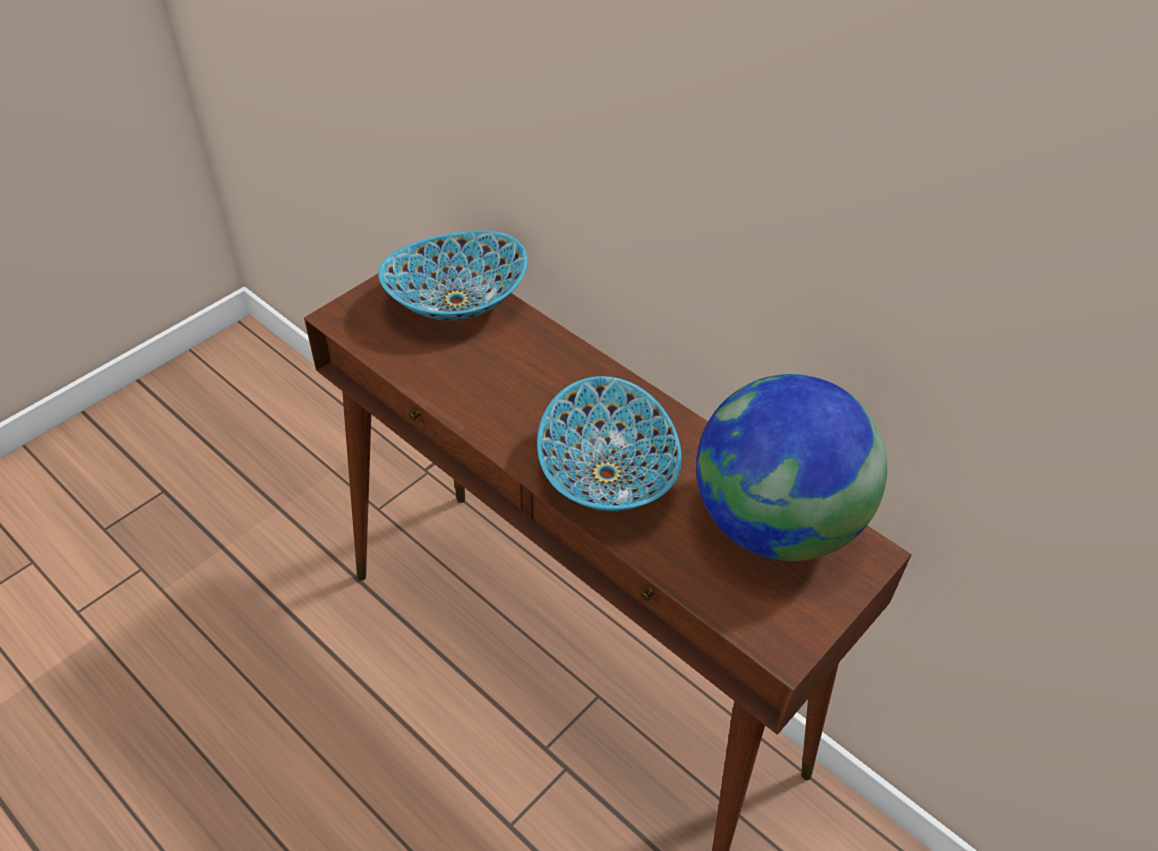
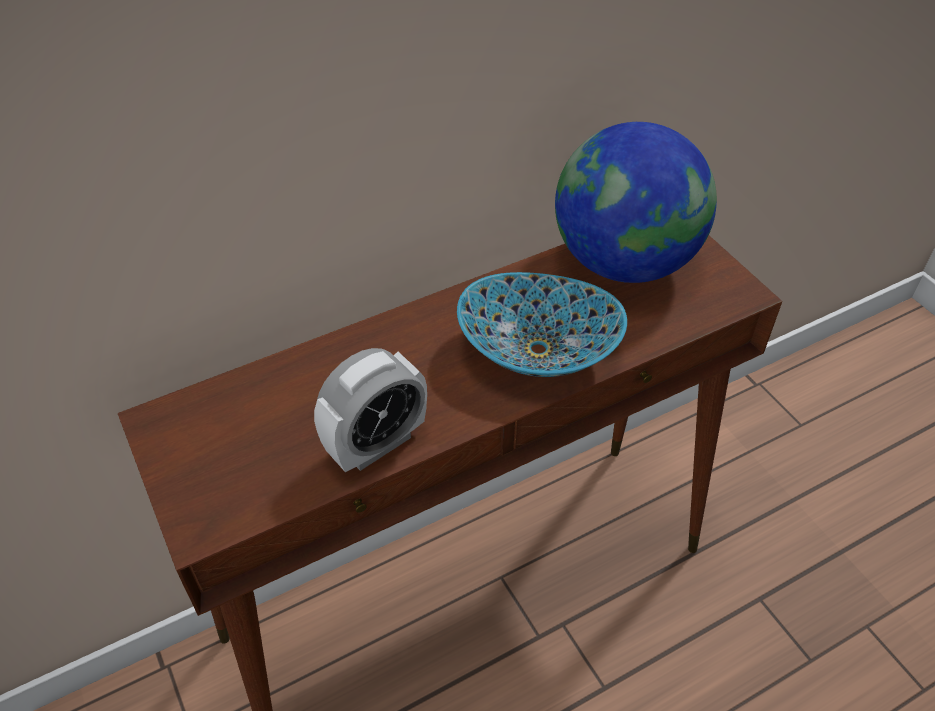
camera: 70 degrees left, 0 degrees up
(451, 390) = (376, 444): none -> alarm clock
(457, 302) = (240, 410): bowl -> none

